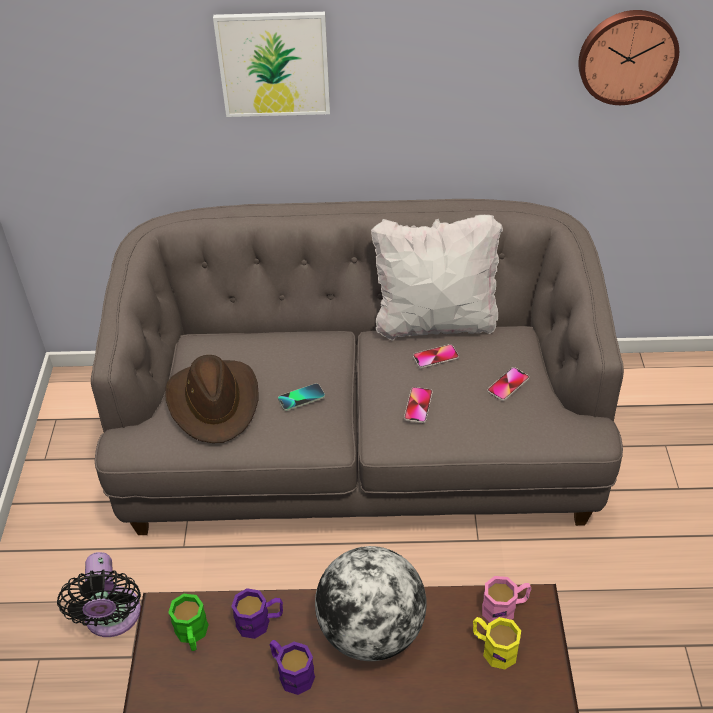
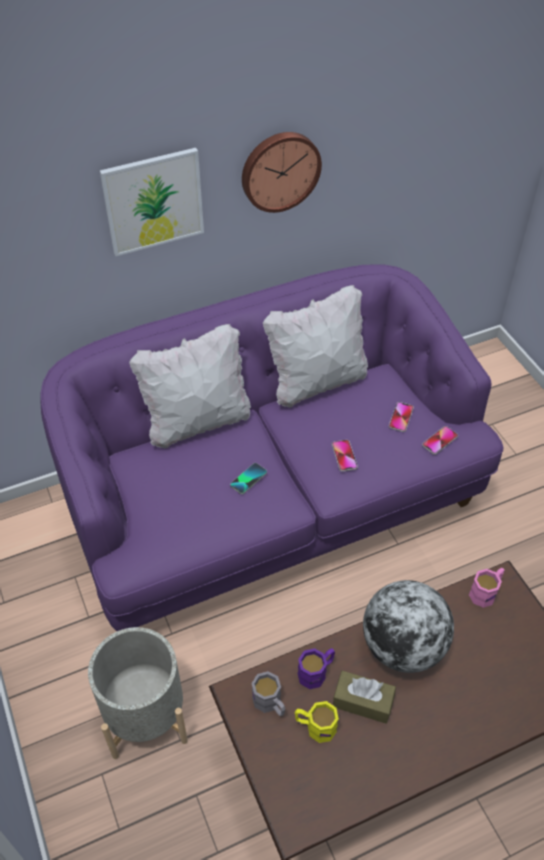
camera: 25 degrees left, 5 degrees up
(112, 618) = (145, 715): black fan -> grey planter
(192, 635) = (270, 703): green mug -> grey mug
(214, 402) = (179, 506): brown hat -> none
(284, 327) = (197, 423): none -> white pillow
(291, 672) = (363, 701): purple mug -> brown tissue box
(360, 451) = (272, 503): grey sofa -> purple sofa
(435, 357) = (335, 411): phone -> phone (439, 441)
(493, 648) = (494, 625): yellow mug -> yellow mug (315, 726)
(627, 56) = (428, 132): wall clock -> wall clock (279, 170)

